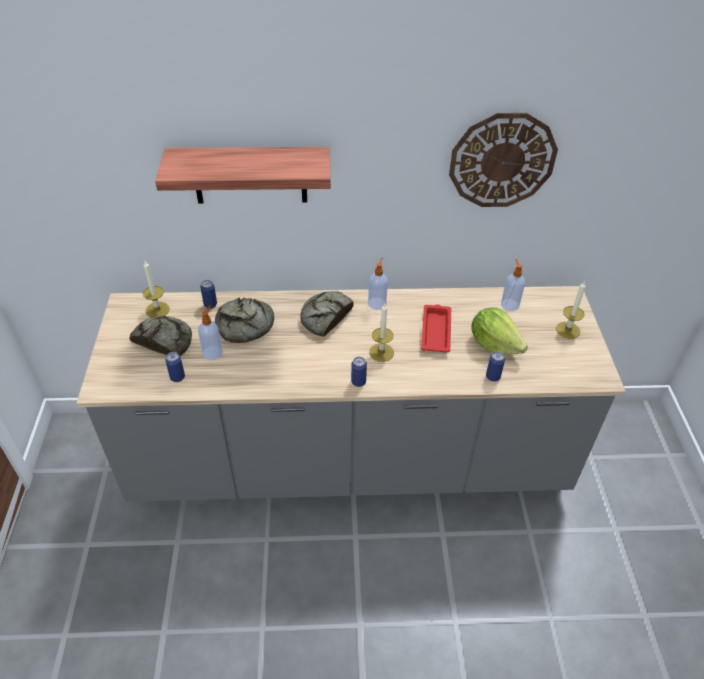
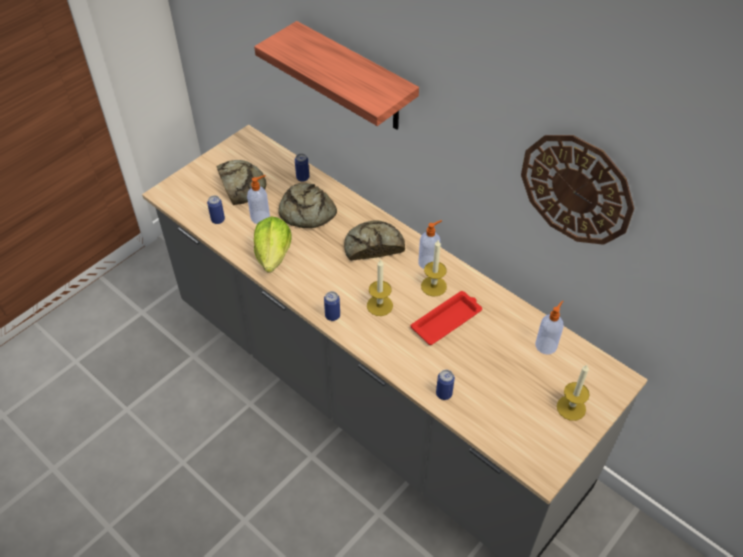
camera: 45 degrees right, 5 degrees up
(157, 310) = (263, 158): candle -> candle (433, 286)
(494, 344) = (483, 368): lettuce -> lettuce (274, 255)

